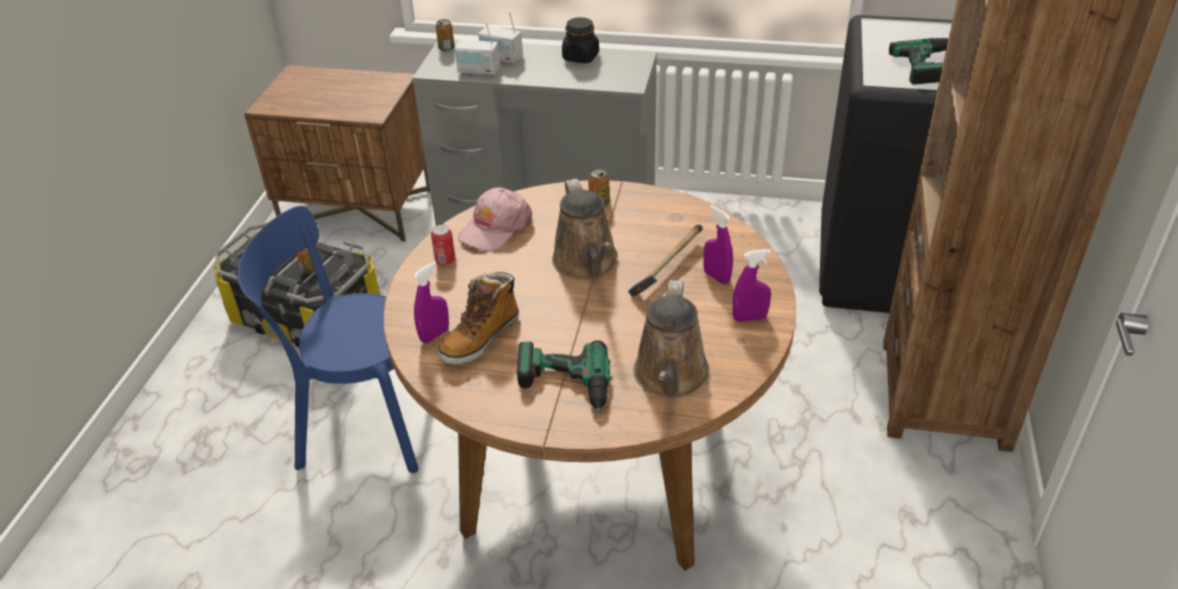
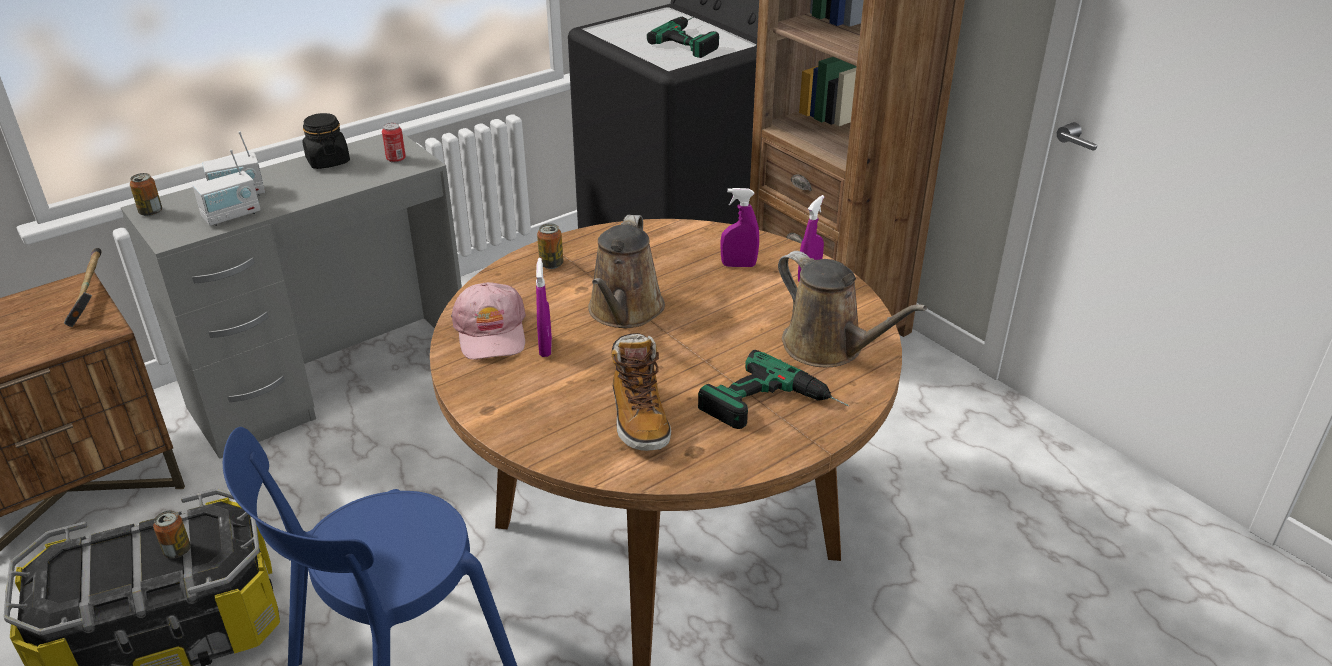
camera: 50 degrees left, 5 degrees down
(435, 335) = (594, 443): purple spray bottle -> purple spray bottle (545, 347)
(445, 260) = (490, 383): can -> can (396, 159)
(587, 263) = (624, 312): brown watering can -> brown watering can turned 75 degrees clockwise
(667, 270) = (696, 281): hammer -> hammer (90, 296)

